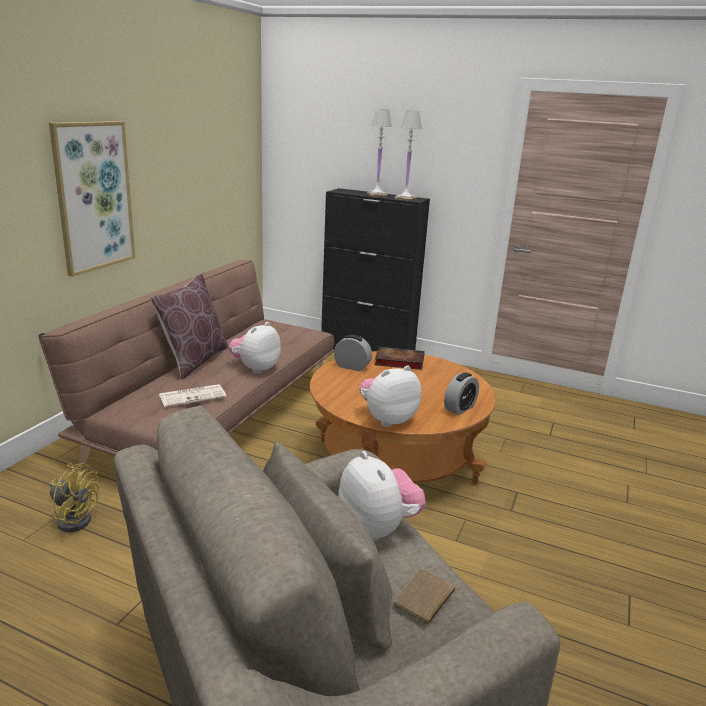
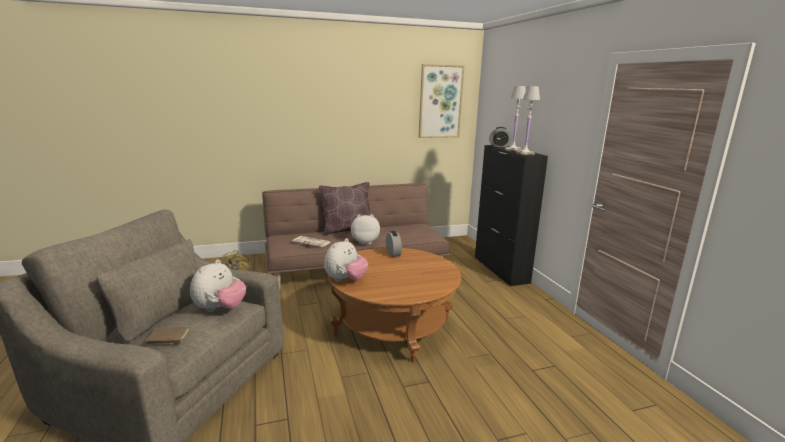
camera: 50 degrees right, 5 degrees down
(94, 197) = (323, 132): picture -> picture (440, 102)
(387, 419) = (345, 280): plush toy -> plush toy turned 105 degrees clockwise
(398, 361) = (425, 260): book -> none
(459, 408) = (395, 293): alarm clock -> alarm clock (499, 146)

